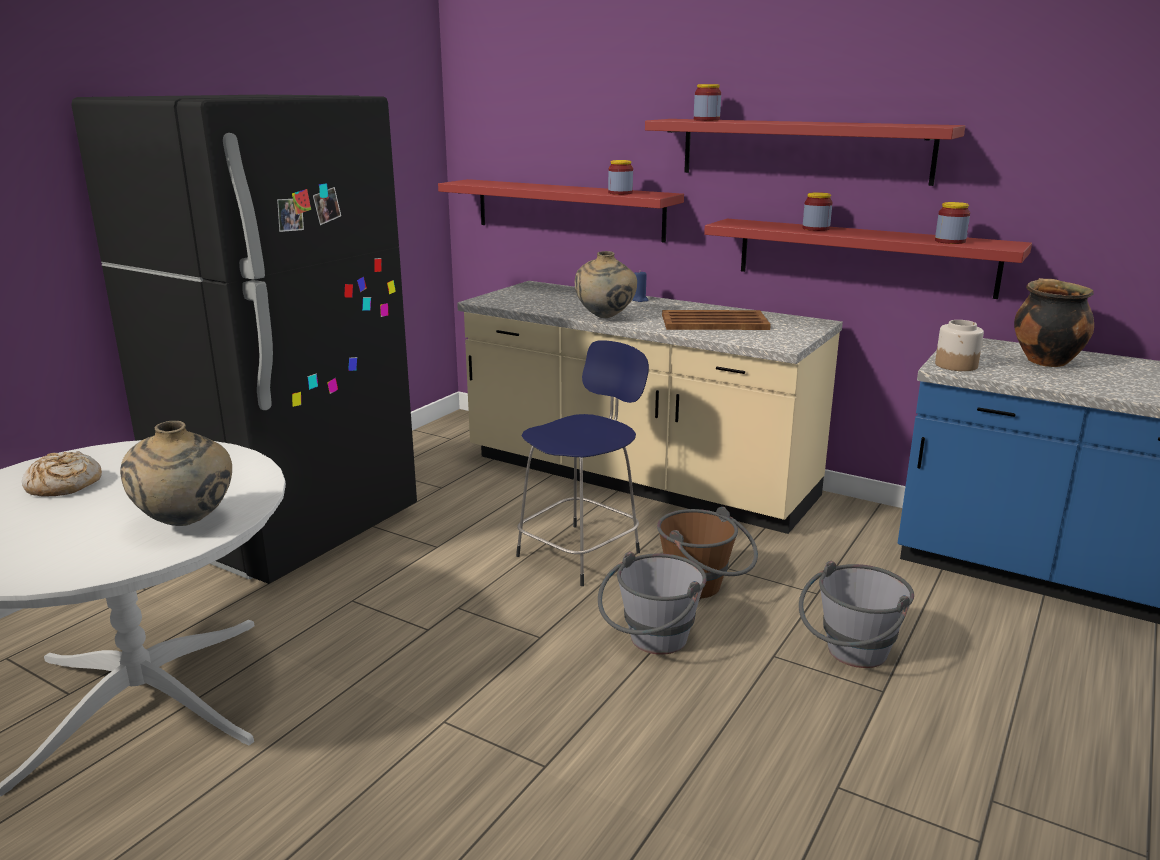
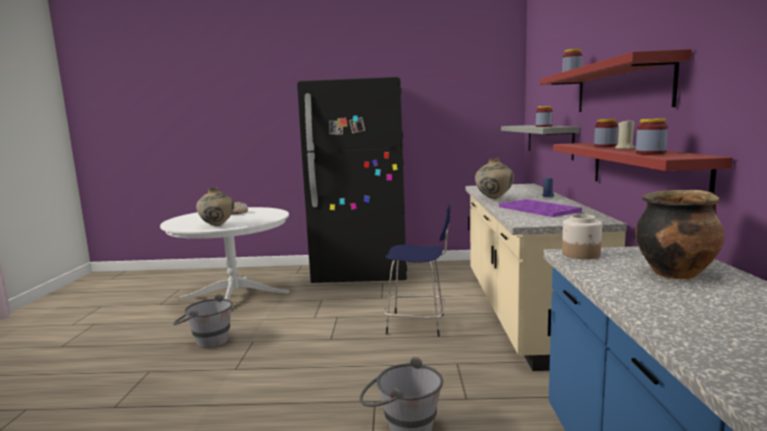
camera: 60 degrees right, 10 degrees down
(568, 209) = (548, 140): red shelf -> grey shelf
(651, 644) = (351, 364): grey bucket -> grey bucket (206, 341)
(704, 589) = (423, 363): brown bucket -> none
(715, 322) = (539, 209): brown tray -> purple tray
(863, 232) = (625, 148): none -> beige candle

